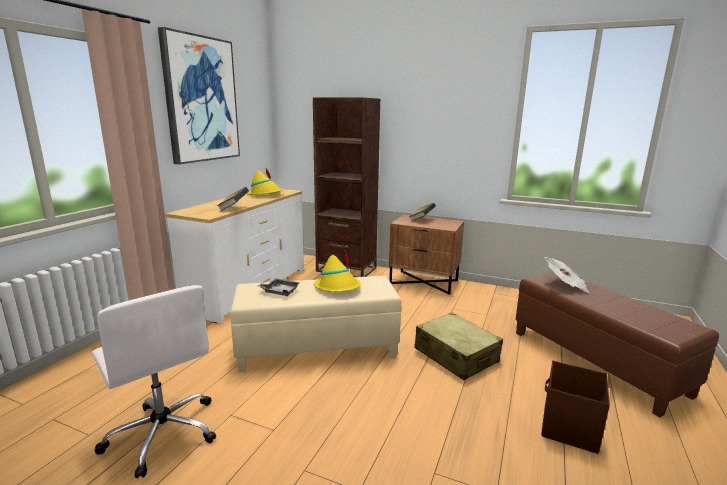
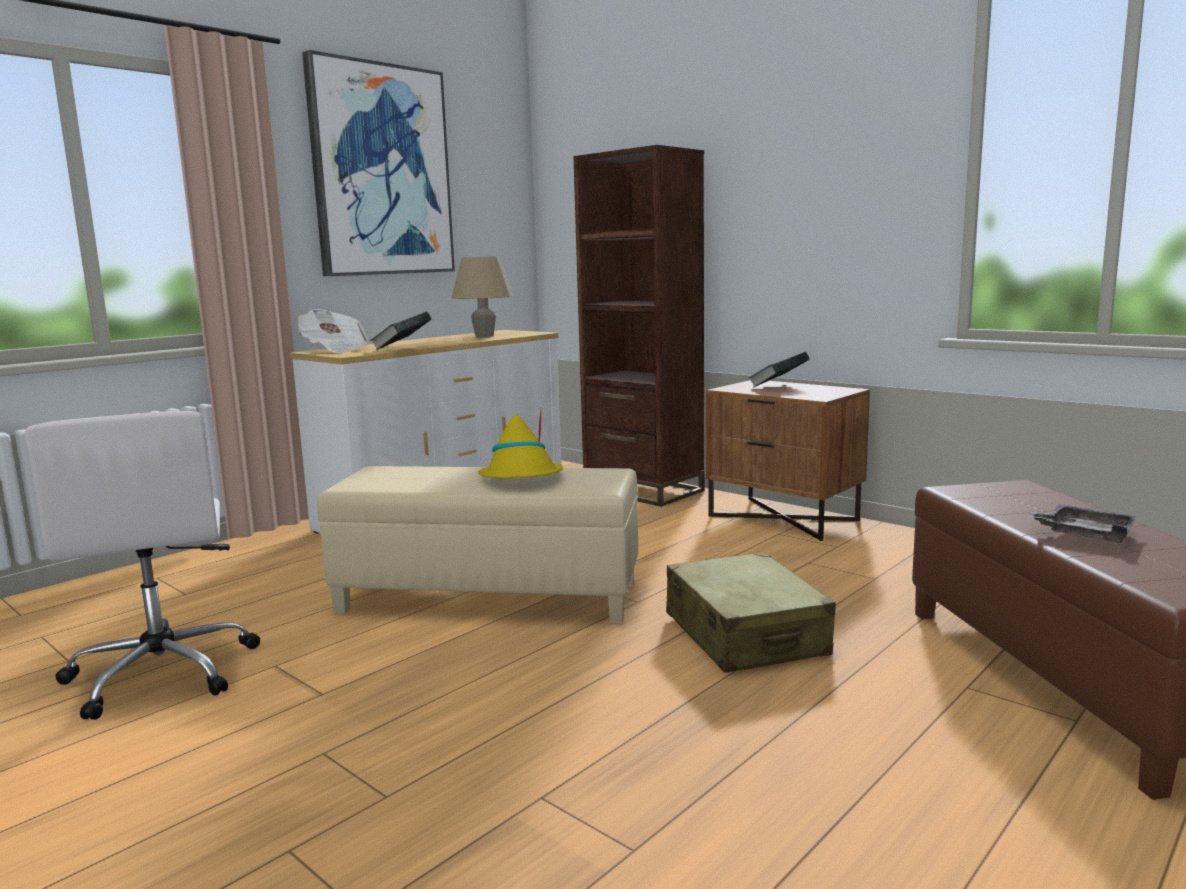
camera: 20 degrees right, 5 degrees down
(265, 194) = (484, 336): yellow hat -> beige table lamp
(280, 291) = (418, 478): grey tray -> grey tray (1084, 534)
(565, 286) = (1009, 502): newspaper -> newspaper (334, 350)
(569, 428) = (892, 780): brown storage box -> none

